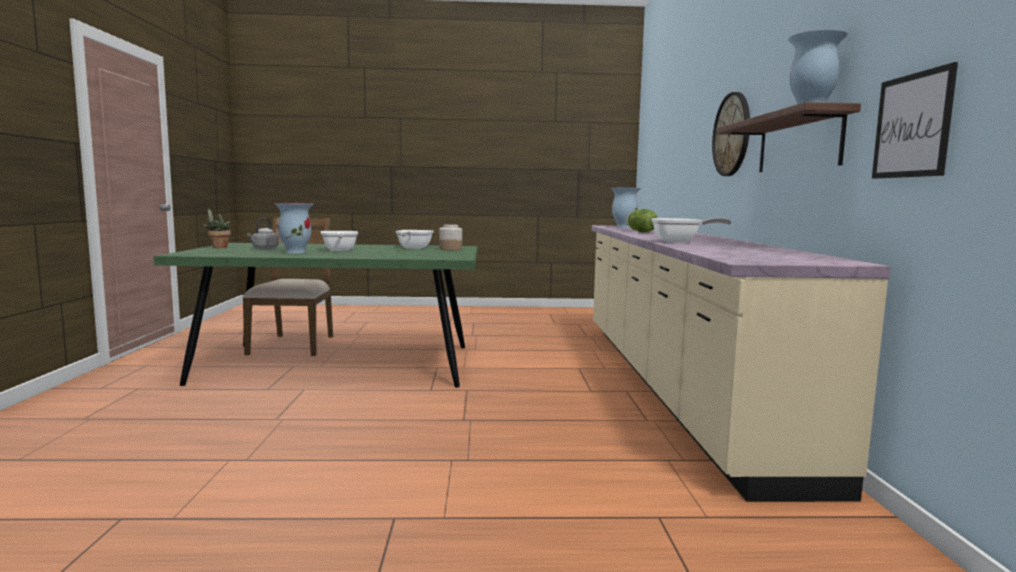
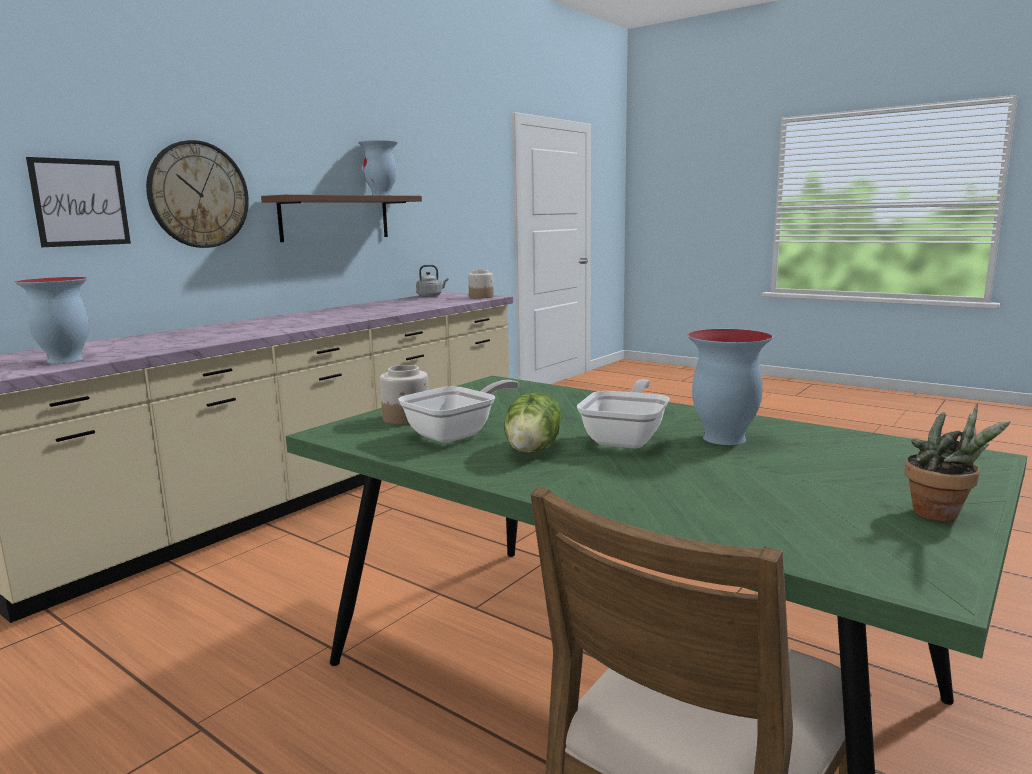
camera: 140 degrees left, 5 degrees up
(264, 249) = (796, 476): grey kettle -> grey kettle (431, 296)
(640, 232) = (214, 337): lettuce -> lettuce (533, 449)
(680, 242) = (371, 313): frying pan -> none
(748, 259) = (481, 297): none -> jar
(912, 125) = (431, 216): picture -> picture (80, 202)

